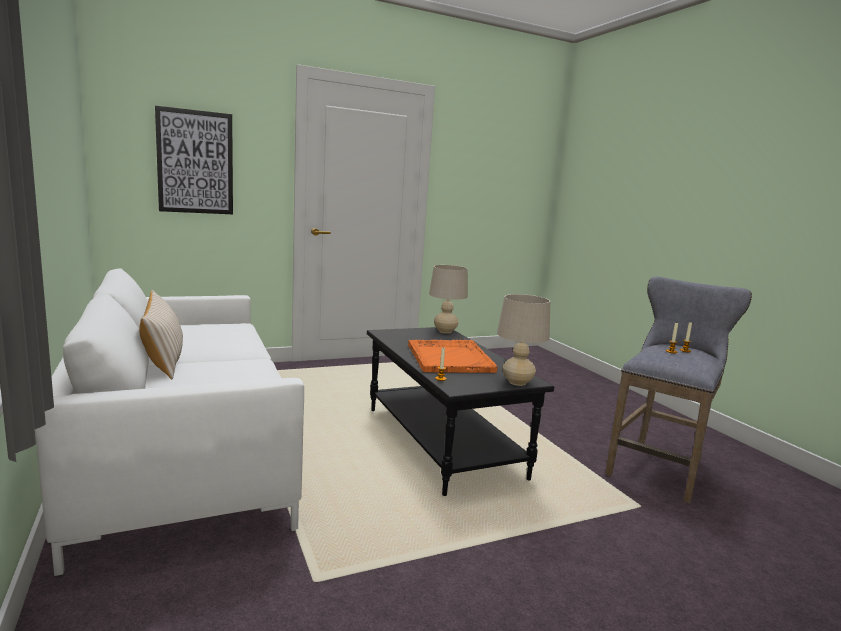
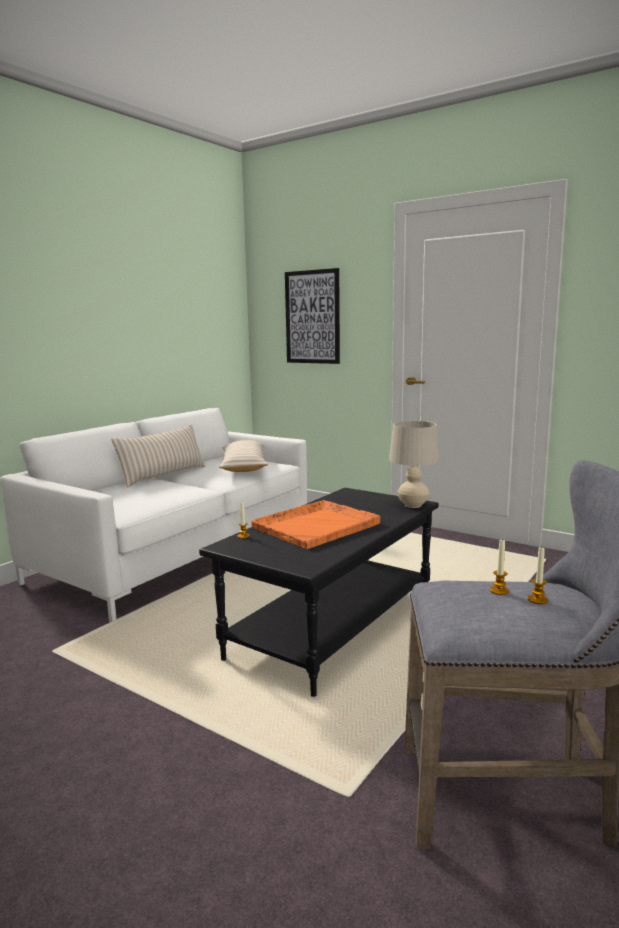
camera: 60 degrees right, 0 degrees up
(216, 332) = (244, 466): none -> beige pillow
(517, 382) = (289, 562): beige table lamp -> none

